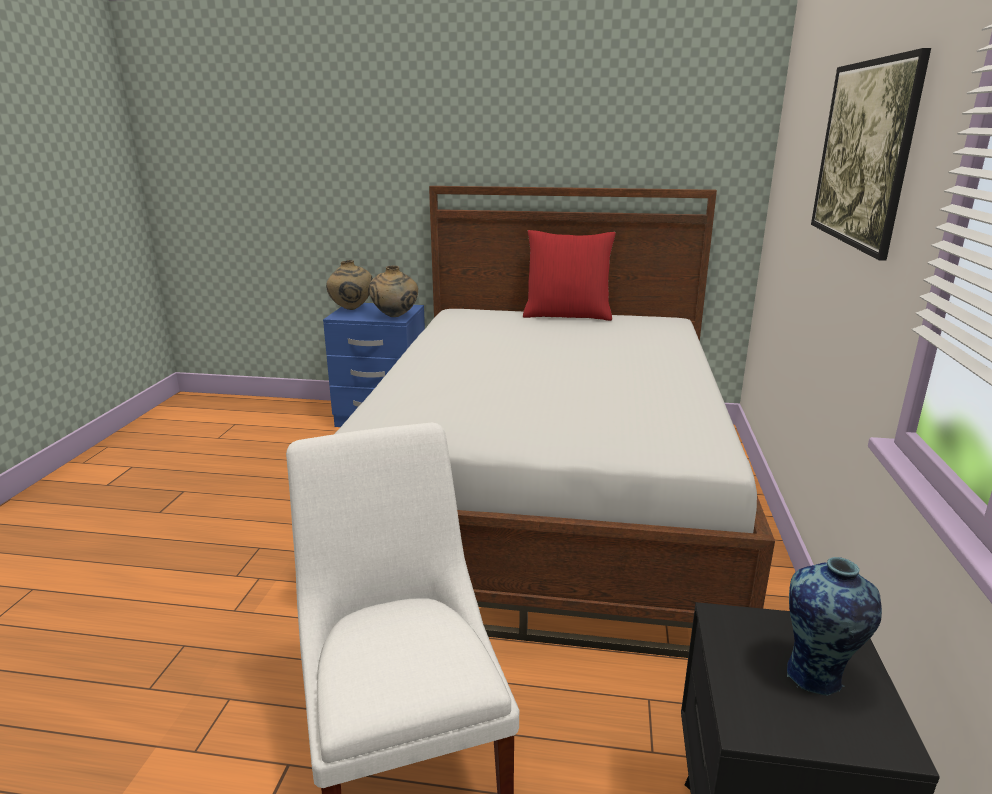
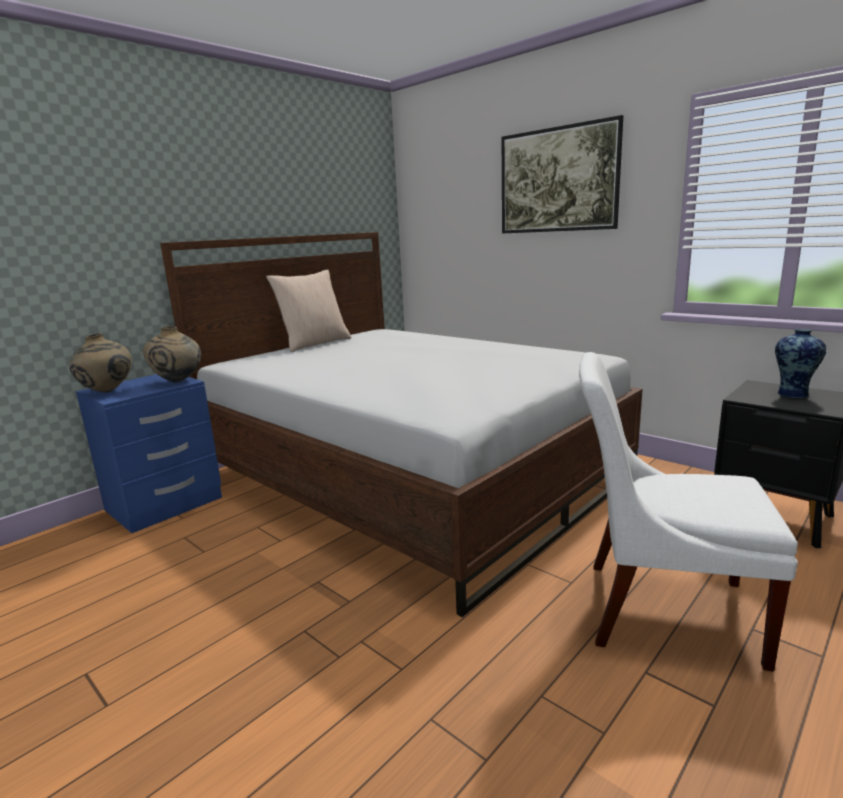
camera: 55 degrees left, 5 degrees down
(567, 315) = (314, 343): red pillow -> beige pillow

